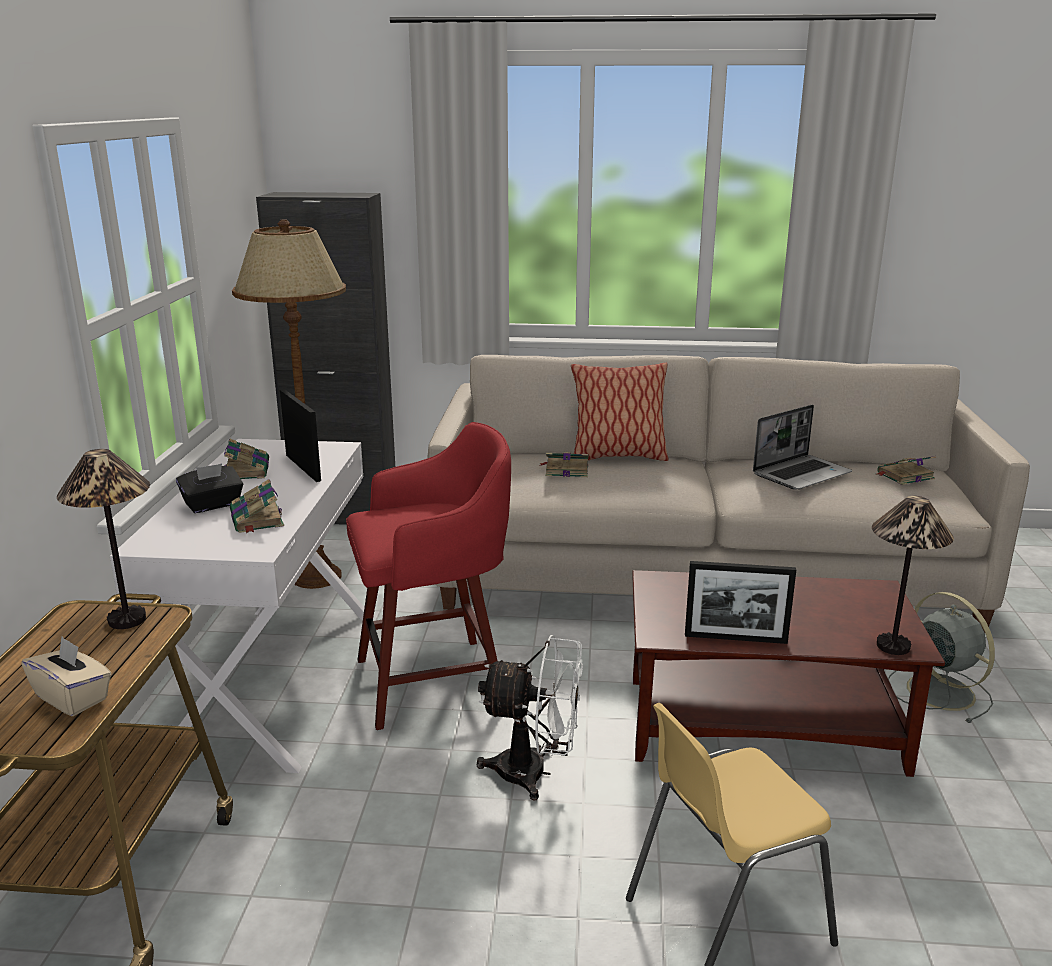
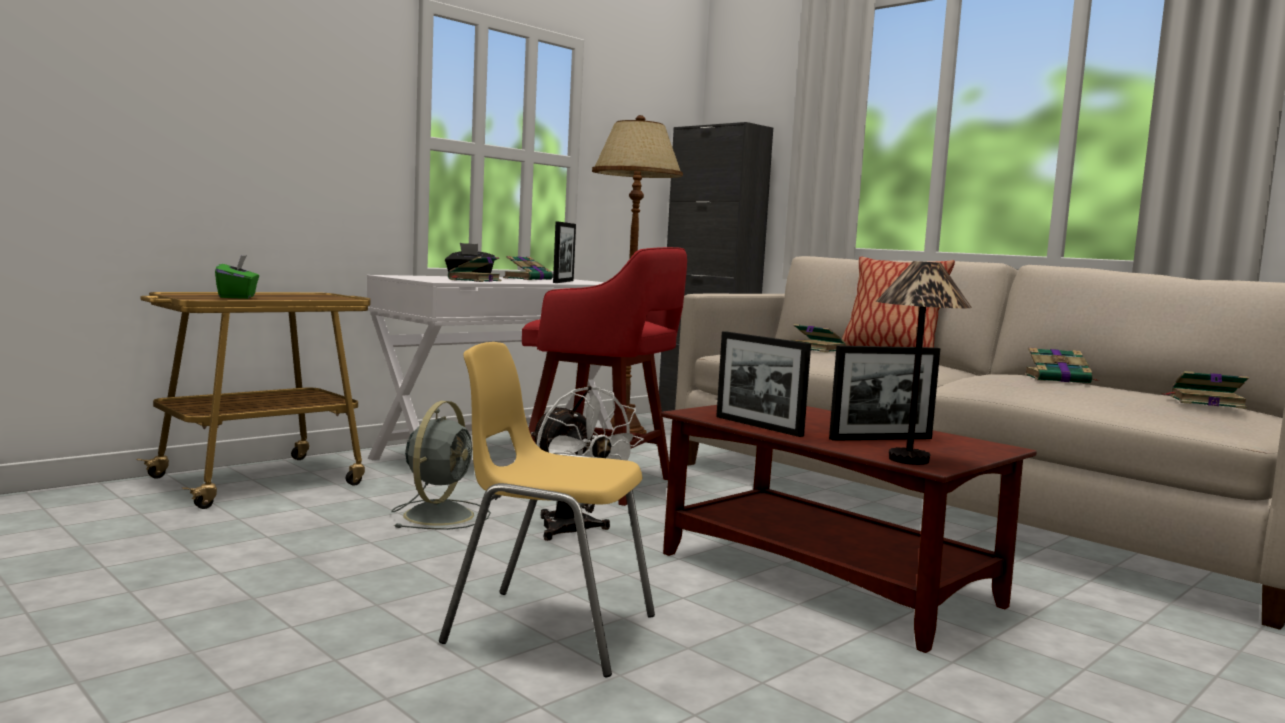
camera: 40 degrees right, 15 degrees down
(73, 697) = (238, 297): beige tissue box -> green tissue box
(127, 620) = (332, 298): table lamp -> none
(801, 474) = (1059, 379): laptop -> book
(821, 615) = (881, 439): none -> picture frame
(938, 690) = (1098, 631): grey fan -> grey fan (440, 514)

